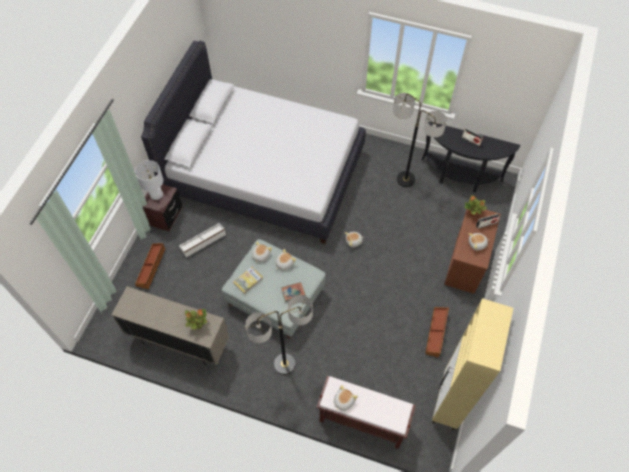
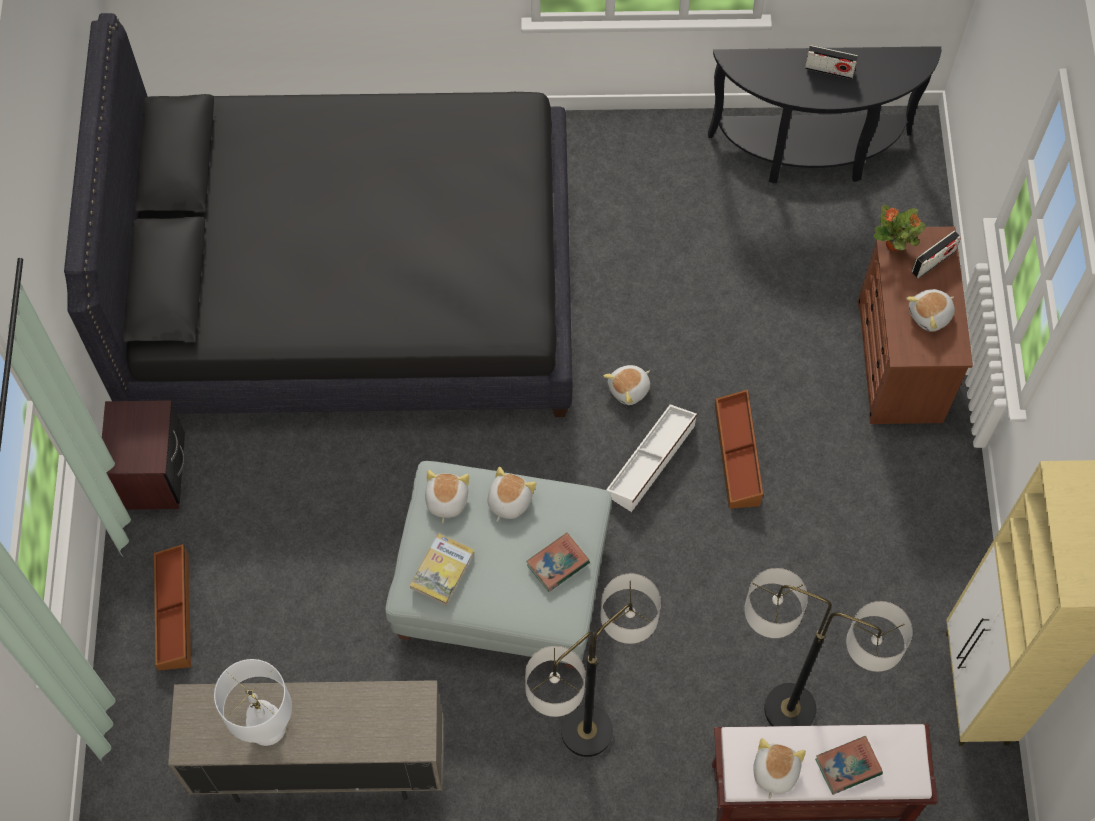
camera: 20 degrees left, 5 degrees up
(156, 194) = (127, 433): white table lamp -> white table lamp (266, 728)
(198, 324) = (384, 716): potted plant -> none
(203, 242) = (274, 507): white storage box -> white storage box (651, 461)
(265, 173) = (351, 287): white bed -> black bed
(374, 409) = (848, 766): none -> book
(405, 179) = (690, 199): floor lamp -> floor lamp (790, 709)
(436, 333) = (894, 542): brown storage box -> brown storage box (738, 454)

